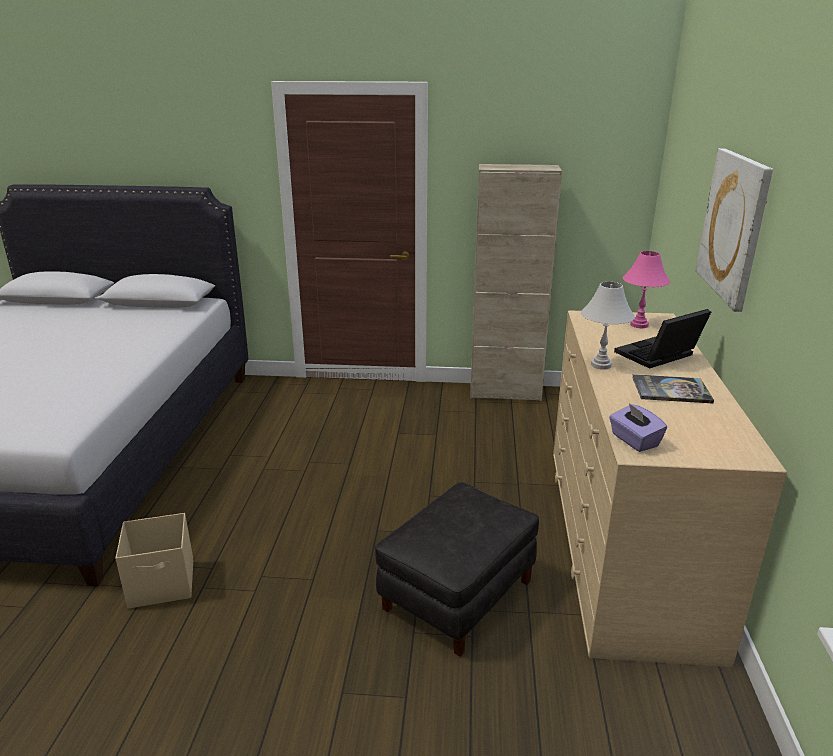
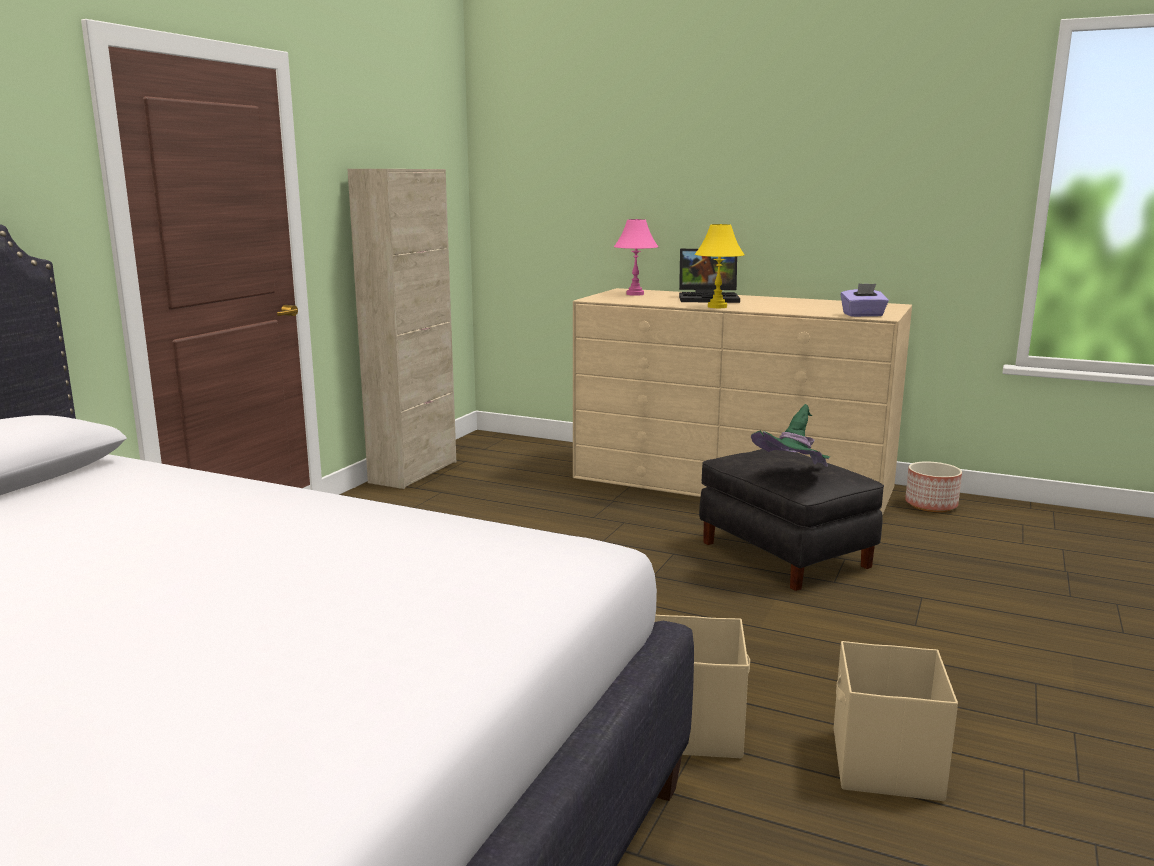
camera: 70 degrees left, 10 degrees down
(119, 677) = (885, 765): none -> beige storage box
(423, 528) = (793, 477): none -> green hat
(601, 365) = (717, 307): white table lamp -> yellow table lamp
(657, 356) = (710, 298): laptop -> laptop turned 75 degrees counterclockwise
(671, 390) = (778, 303): book -> none
(692, 706) = (931, 505): none -> planter
(734, 226) = (709, 177): picture -> none

